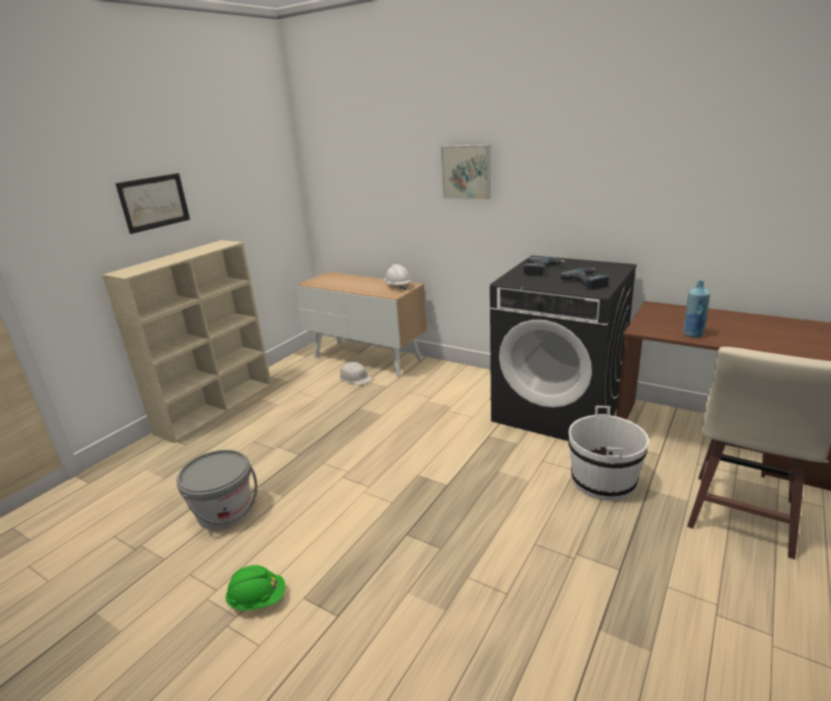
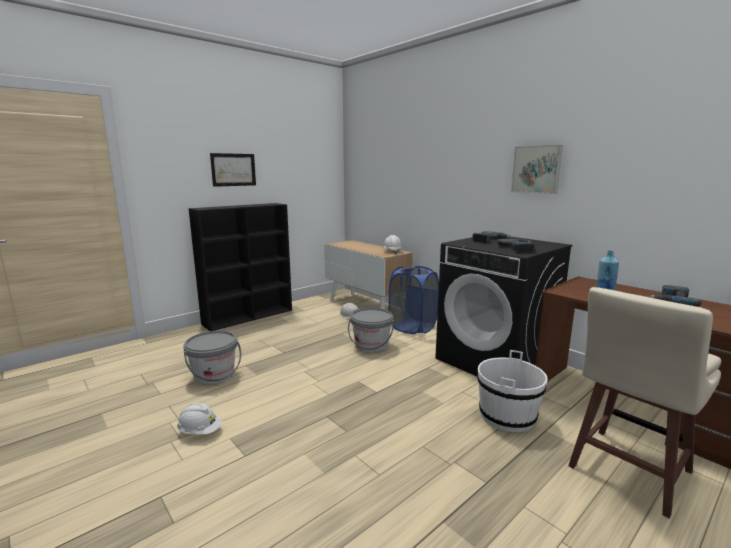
camera: 15 degrees right, 10 degrees down
(217, 407) = (249, 316): beige bookcase -> black bookcase
(258, 600) = (200, 431): green hard hat -> white hard hat
(406, 419) = (371, 345): none -> grey bucket
(442, 381) = (412, 327): none -> blue laundry basket
(467, 172) = (449, 168): picture -> picture (537, 169)
(755, 324) = (671, 300): none -> power drill

